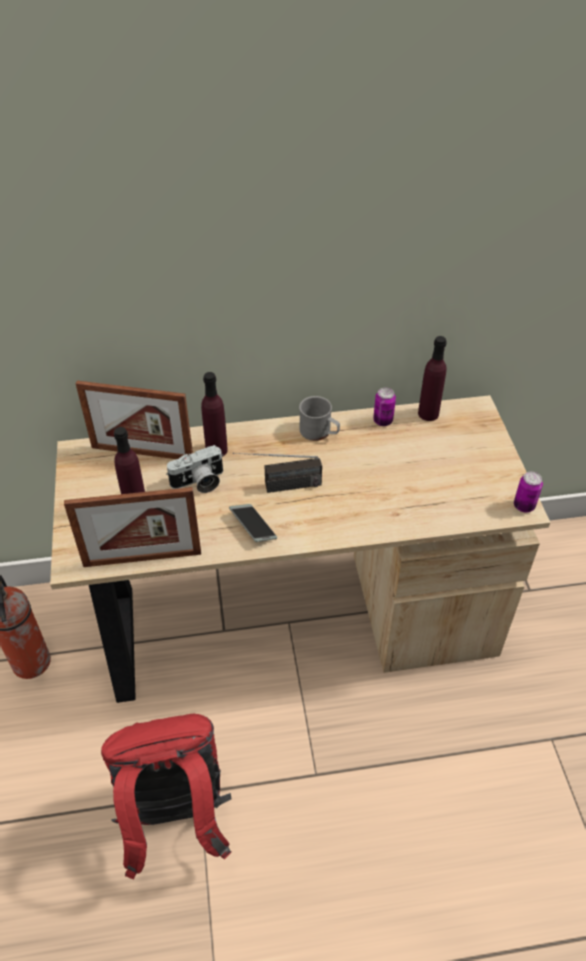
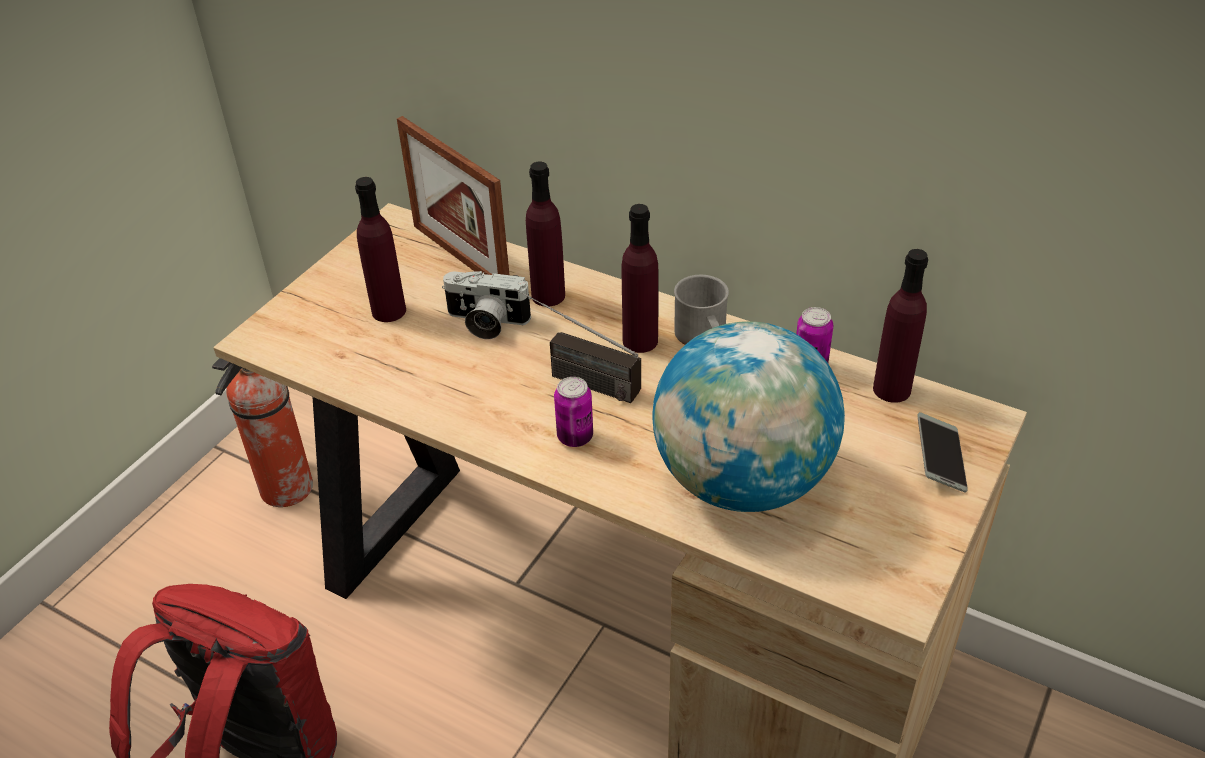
camera: 40 degrees right, 5 degrees down
(142, 558) = (329, 373): picture frame -> none
(253, 526) = (489, 406): phone -> phone (940, 459)
(291, 450) = (640, 341): none -> purple bottle
(411, 494) = (742, 481): none -> globe
(524, 506) = (904, 594): can -> can (575, 437)

